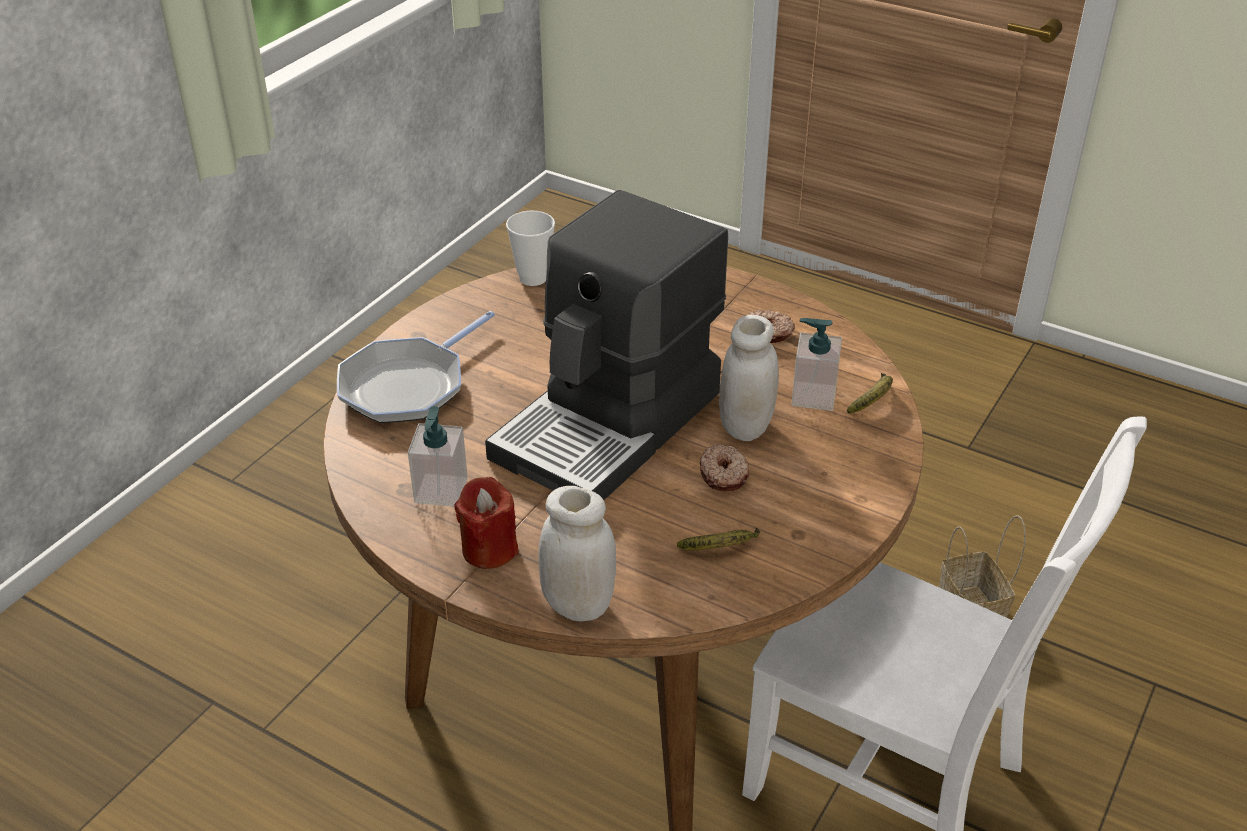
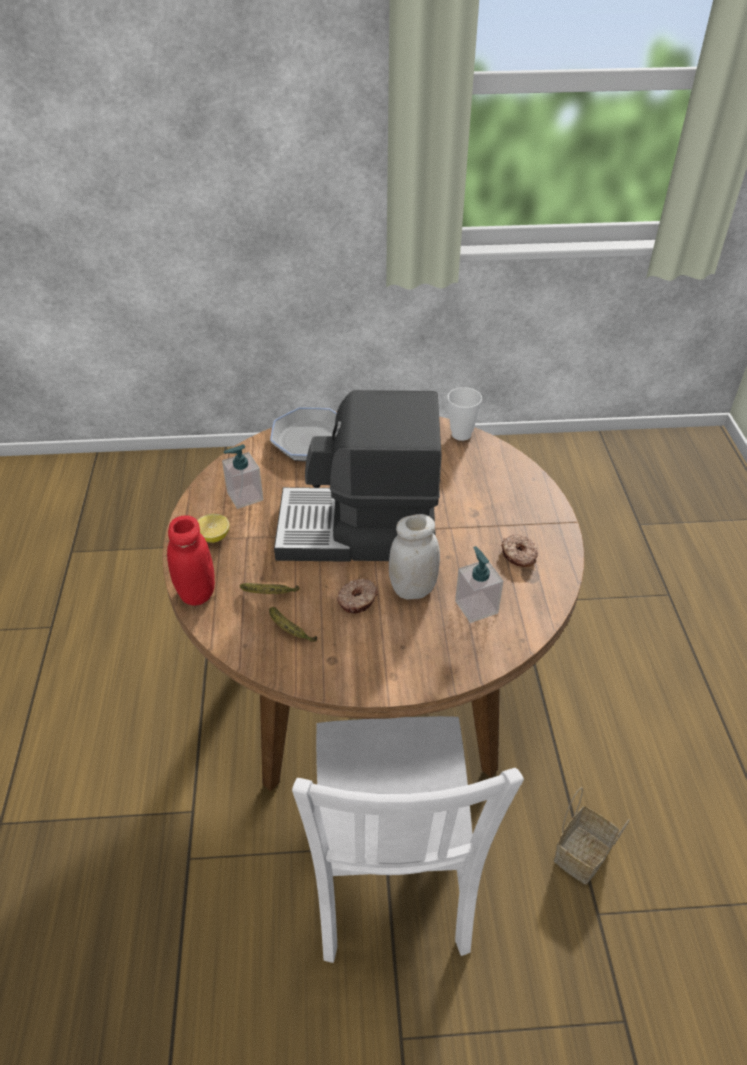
camera: 55 degrees right, 5 degrees up
(489, 549) = (214, 537): red candle -> lemon
(578, 605) = (196, 592): white jar -> red jar
(873, 400) = (502, 638): banana -> banana (269, 594)

